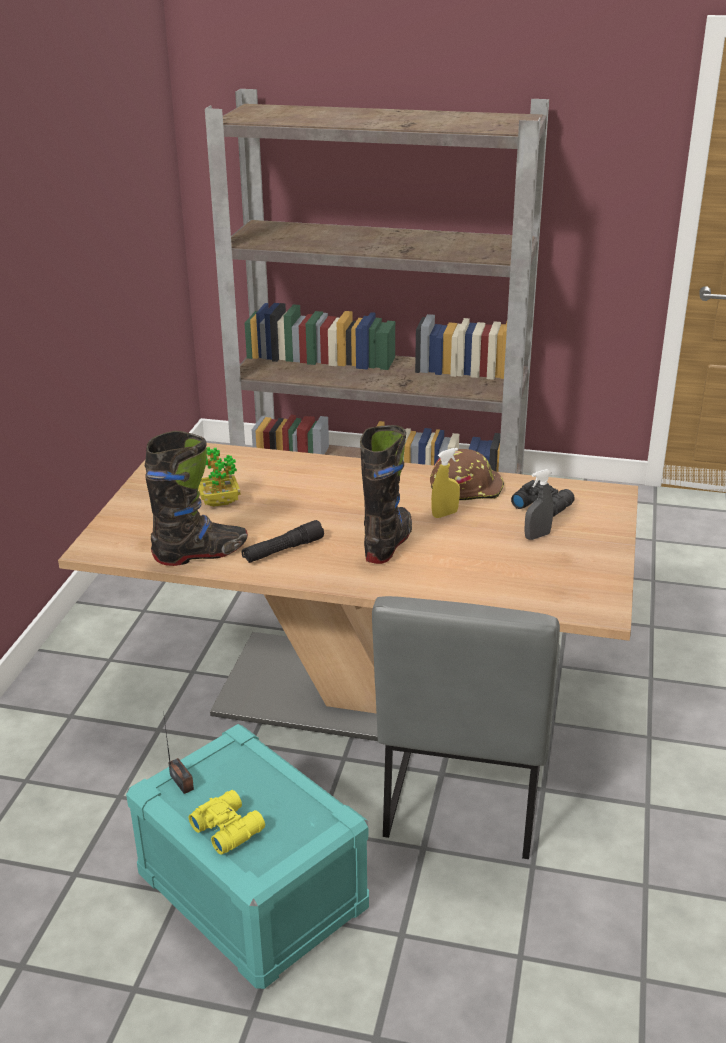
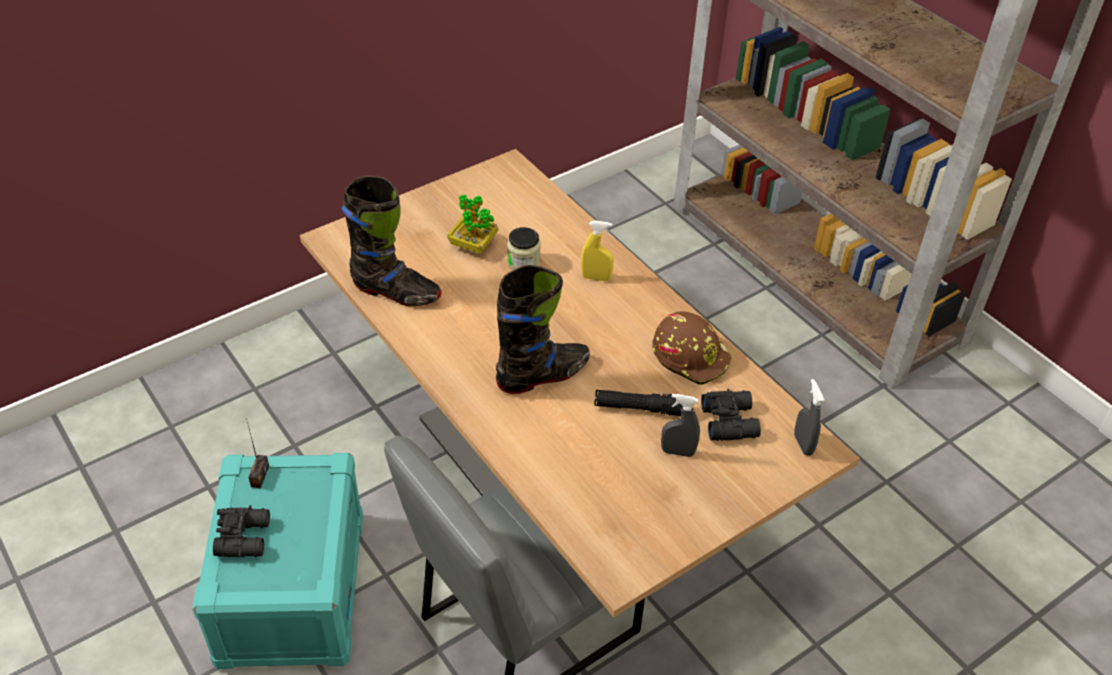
camera: 40 degrees right, 15 degrees up
(228, 827) = (245, 537): yellow binoculars -> black binoculars
(274, 494) = (523, 263): none -> jar
(283, 550) = (456, 328): black flashlight -> black flashlight (640, 408)
(445, 514) = (631, 374): yellow spray bottle -> yellow spray bottle (596, 278)
(599, 495) = (803, 444): none -> grey spray bottle

